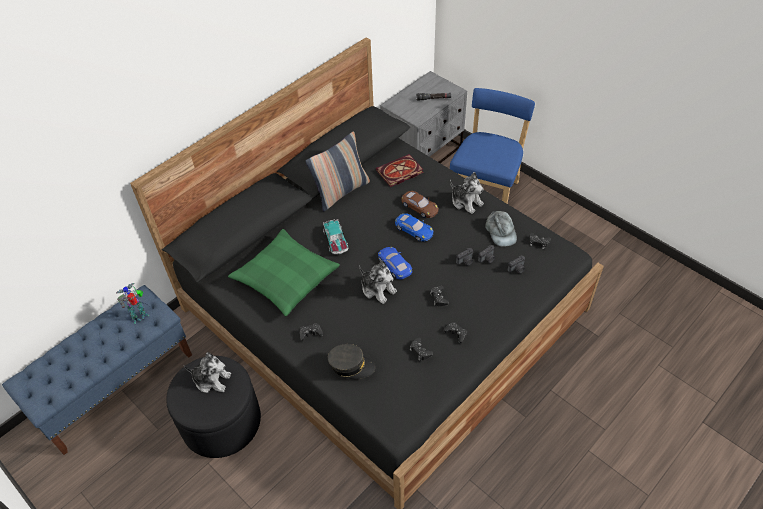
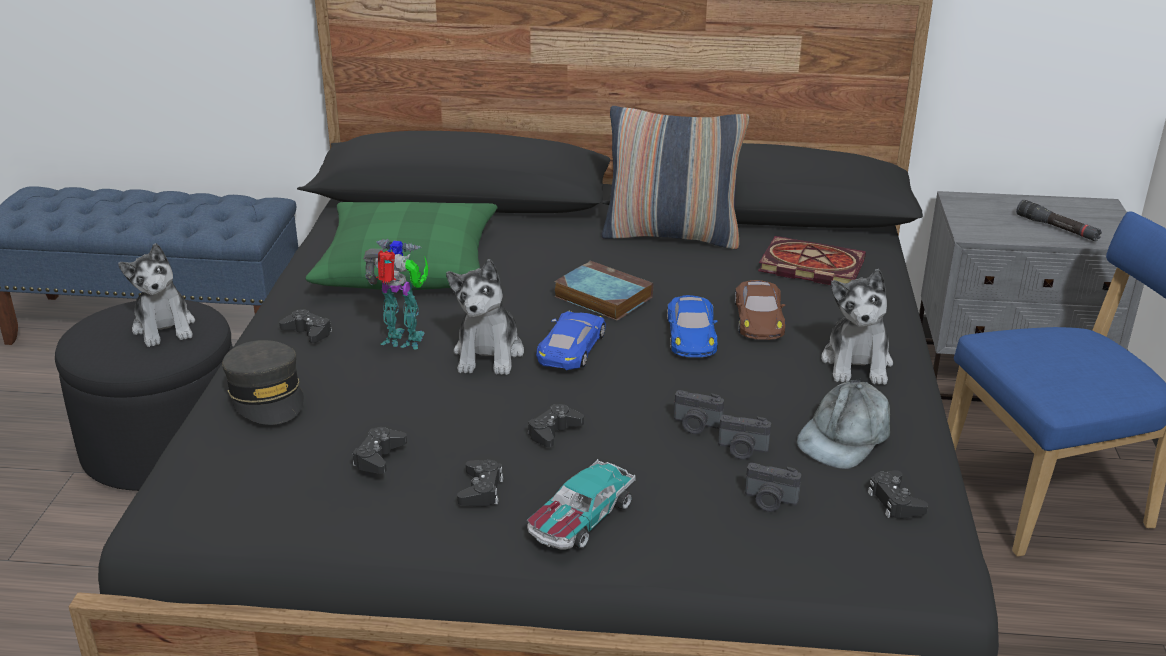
camera: 50 degrees right, 20 degrees down
(140, 316) = (226, 216): toy robot -> toy robot (404, 341)
(336, 241) = (550, 273): toy car -> toy car (580, 519)
(367, 237) = (601, 296): none -> book

